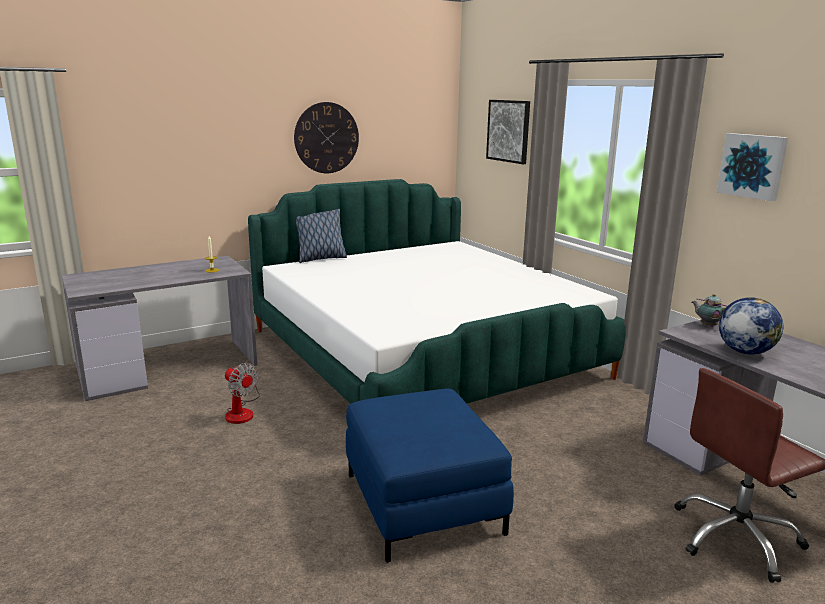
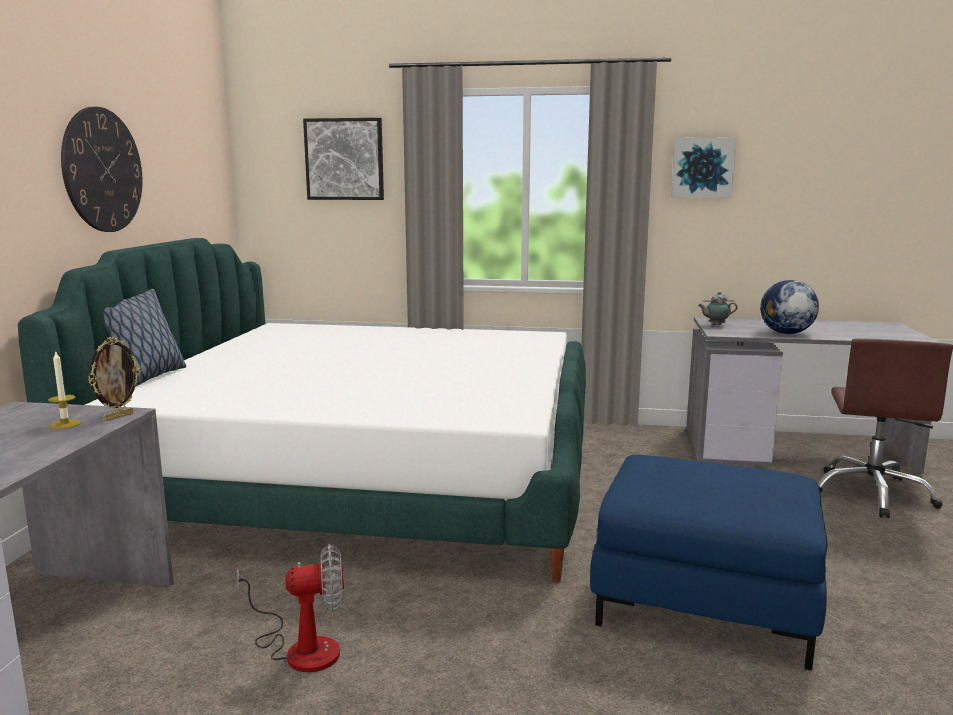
camera: 50 degrees left, 5 degrees down
(231, 273) = (118, 417): none -> picture frame

